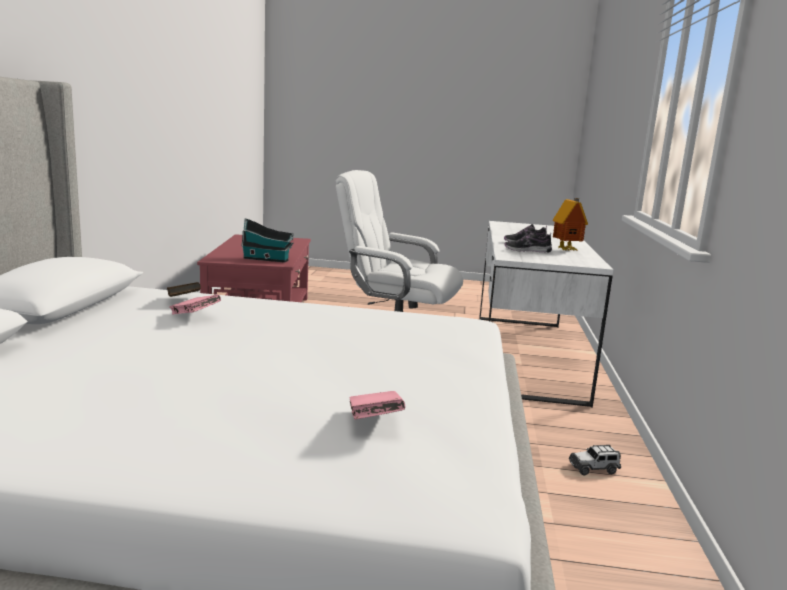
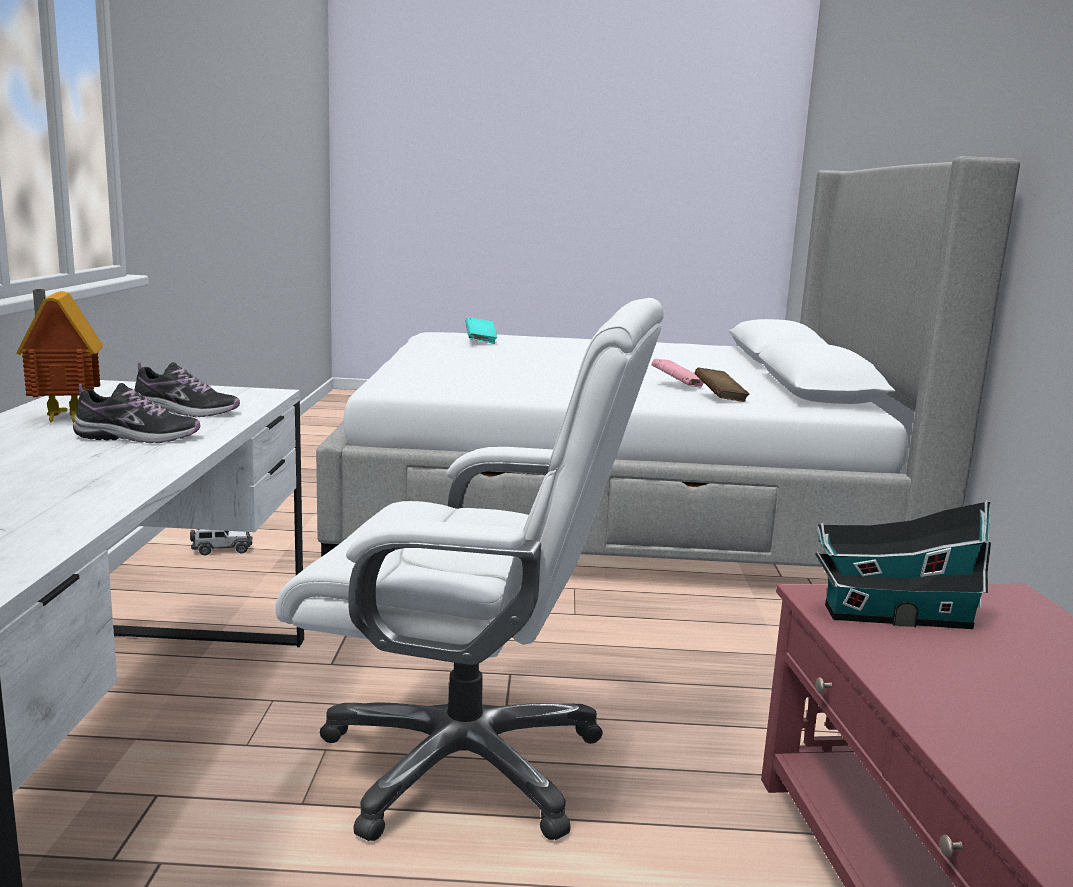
camera: 175 degrees right, 0 degrees up
(374, 422) = (480, 340): pink book -> turquoise book

